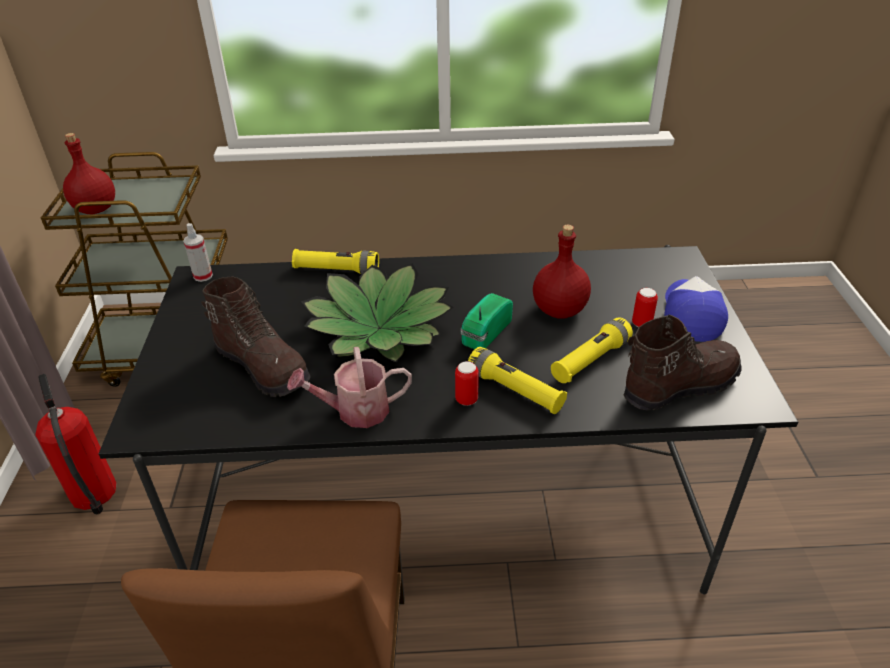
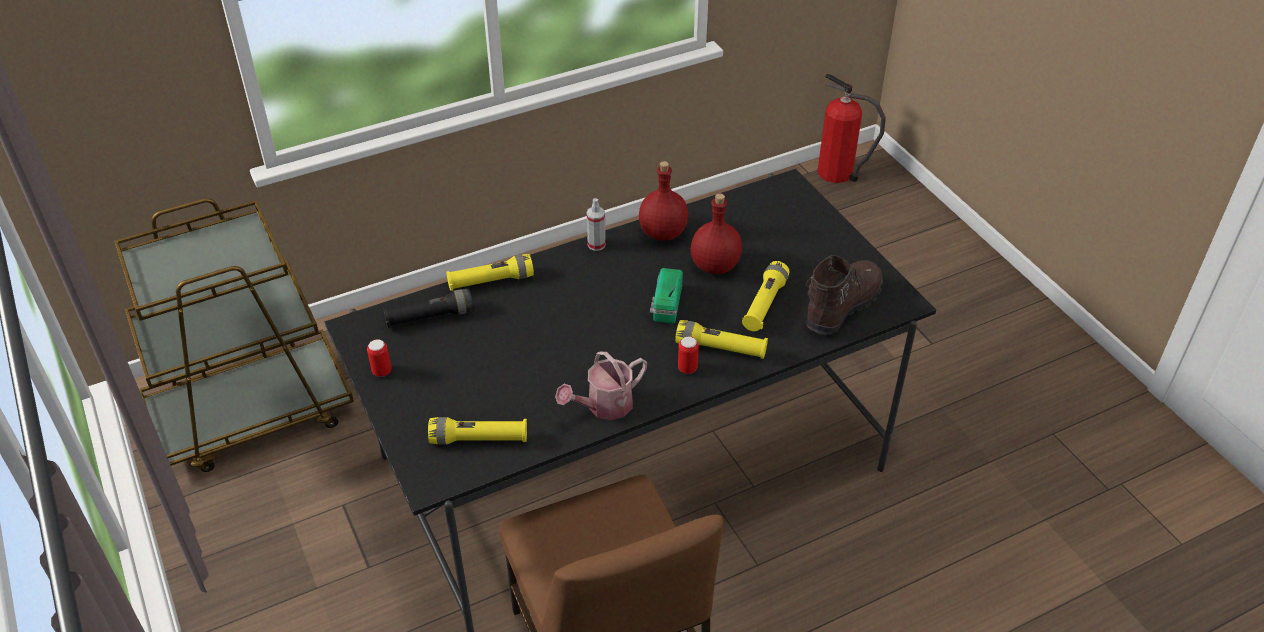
camera: 25 degrees left, 5 degrees up
(95, 209) = (176, 281): red bottle -> red bottle (662, 232)
(95, 495) = (278, 583): fire extinguisher -> fire extinguisher (838, 173)
(203, 276) = (362, 324): spray bottle -> spray bottle (596, 245)
(213, 404) = (479, 439): none -> yellow flashlight
(261, 285) = (430, 317): none -> black flashlight
(264, 367) = (496, 393): brown boot -> none
(380, 328) = (572, 327): potted plant -> none
(641, 324) = (787, 259): can -> can (382, 371)
(690, 314) = (821, 239): cap -> none

